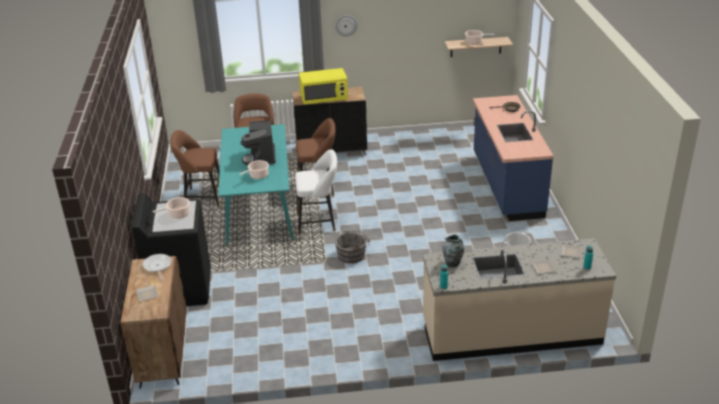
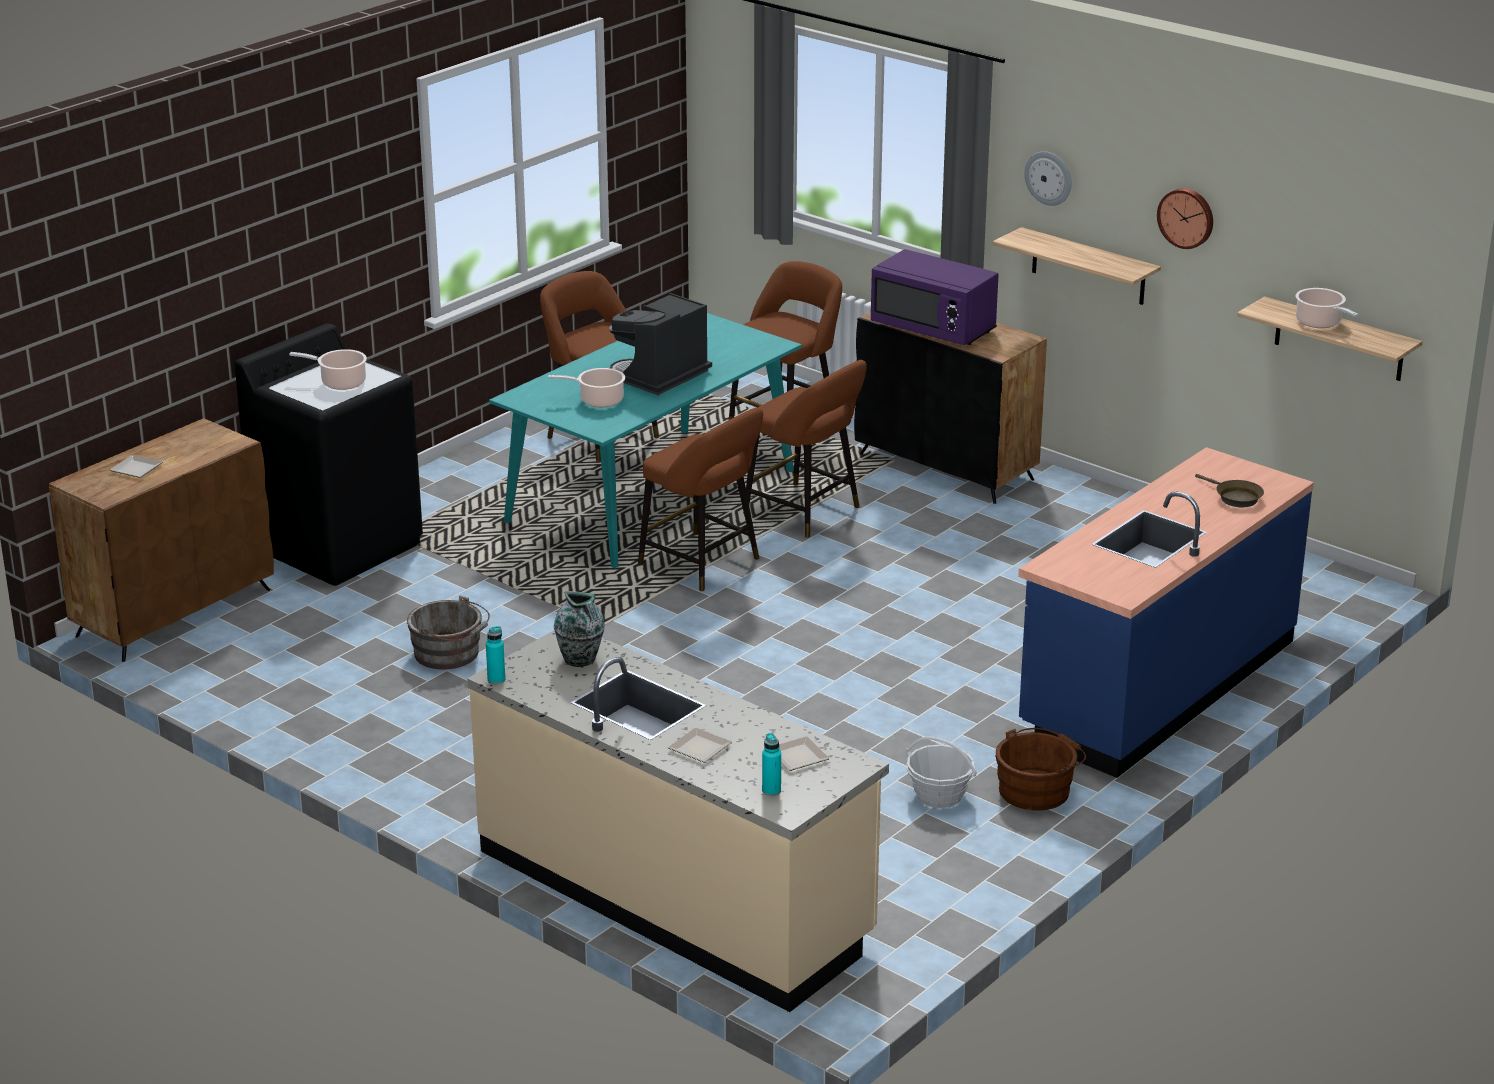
camera: 45 degrees right, 5 degrees down
(157, 266) = (213, 443): frying pan -> none
(319, 222) = (704, 564): white stool -> brown stool
(324, 98) = (934, 329): yellow microwave -> purple microwave
(353, 254) = (660, 640): grey bucket -> grey bucket (450, 654)
(368, 54) = (1088, 267): none -> shelf
(409, 22) = (1186, 217): none -> wall clock
(534, 234) = (1037, 789): none -> brown bucket

